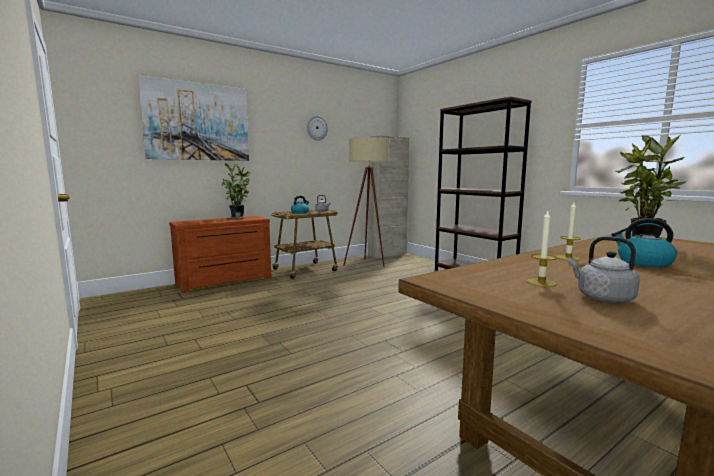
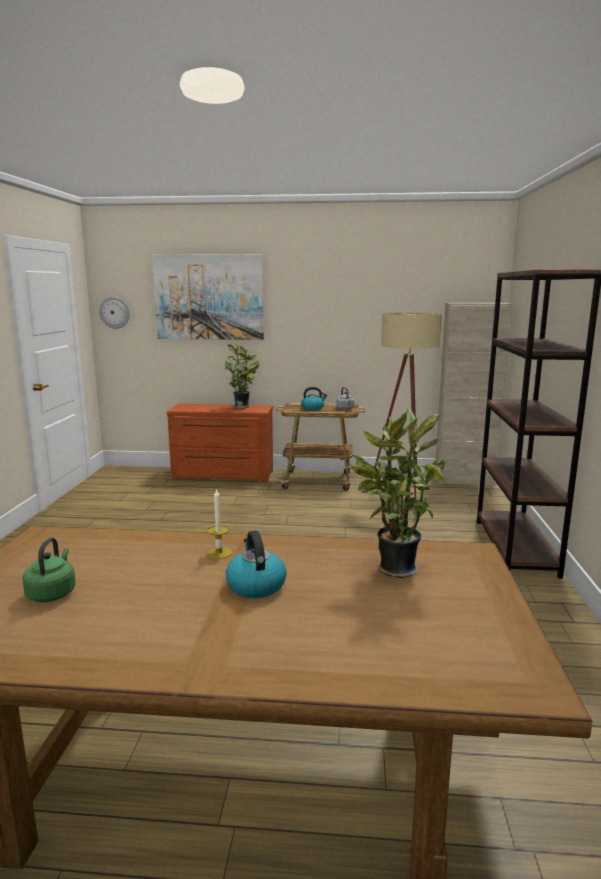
camera: 40 degrees right, 5 degrees up
(317, 128) = (359, 294): wall clock -> wall clock (115, 312)
(541, 282) = (81, 565): candle -> none
(601, 297) = (52, 593): grey kettle -> green kettle

